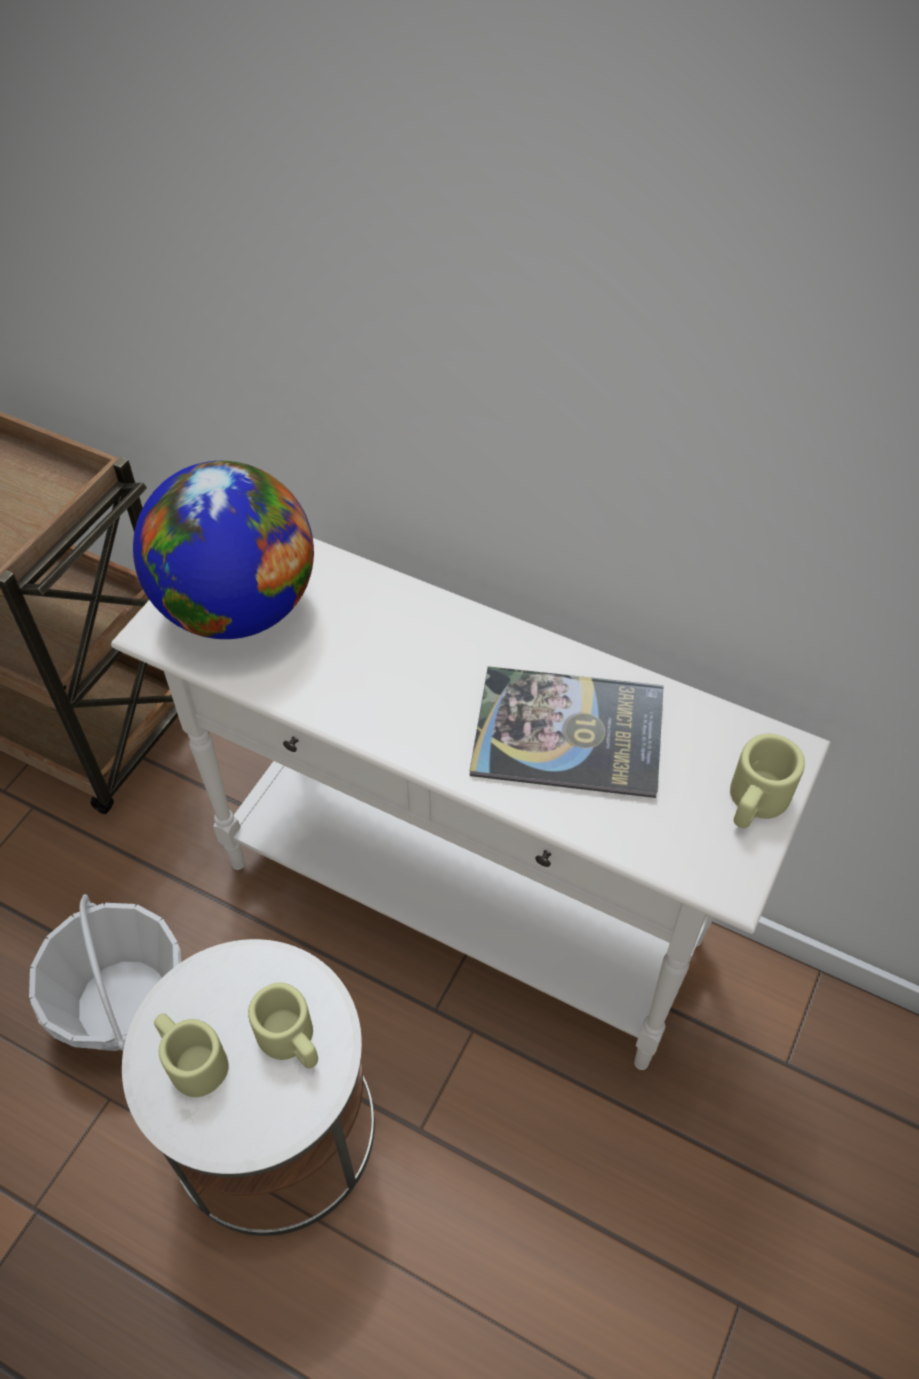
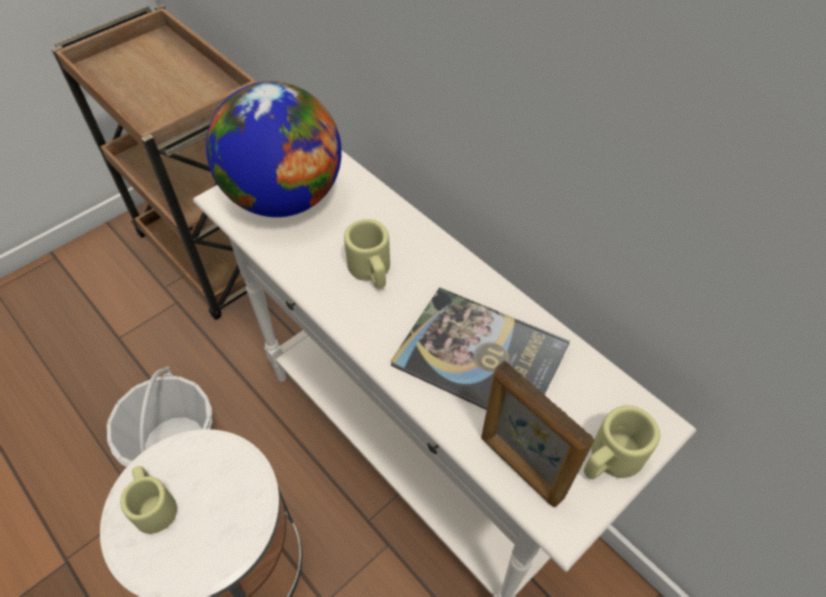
camera: 20 degrees right, 0 degrees up
(291, 1040) = (224, 515): beige mug -> beige mug (371, 271)
(664, 842) = (520, 468): none -> picture frame

